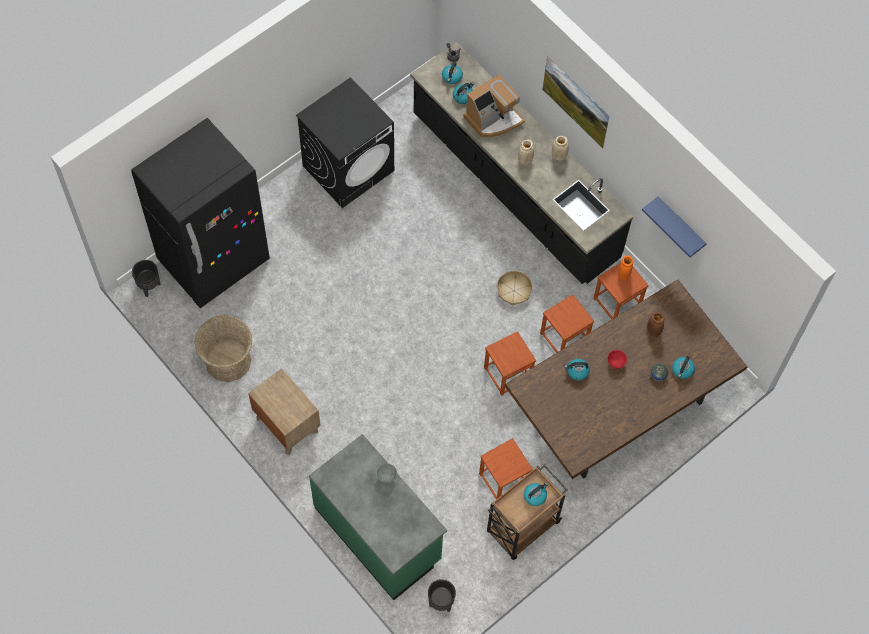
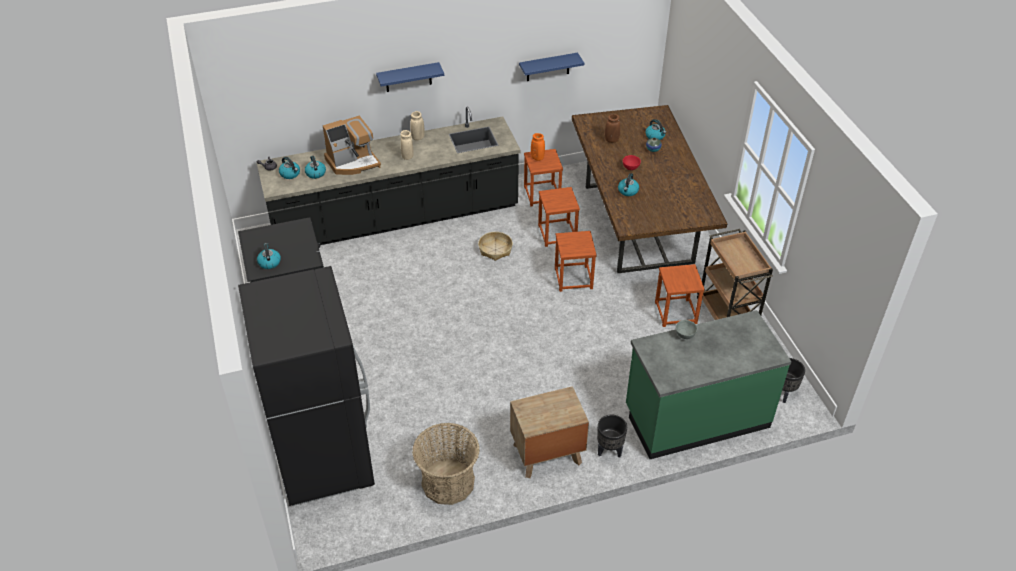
camera: 65 degrees left, 20 degrees down
(149, 287) = (317, 528): black planter -> black planter (609, 451)
(493, 119) = (353, 162): coffee machine -> coffee machine turned 75 degrees clockwise
(535, 495) = (736, 251): kettle -> kettle (269, 262)
(573, 110) = (408, 77): picture -> blue shelf

